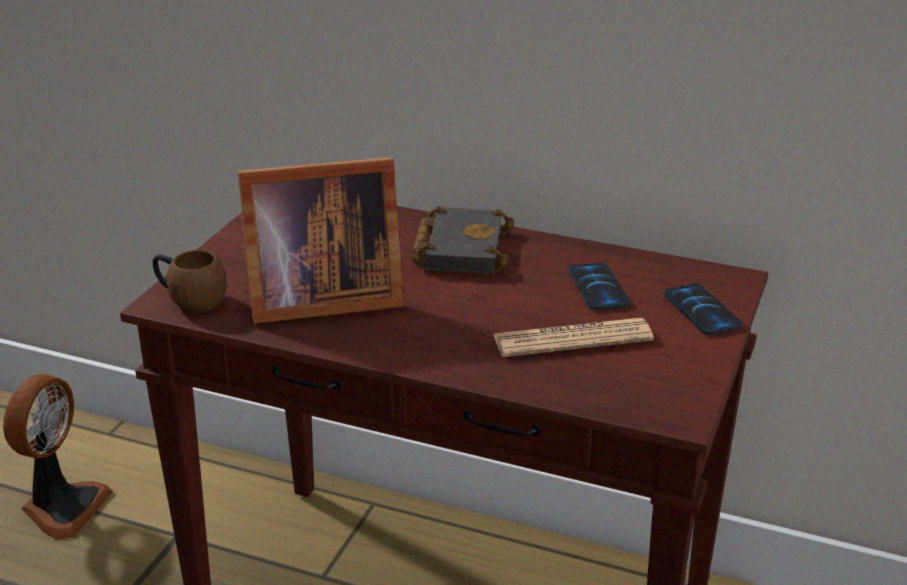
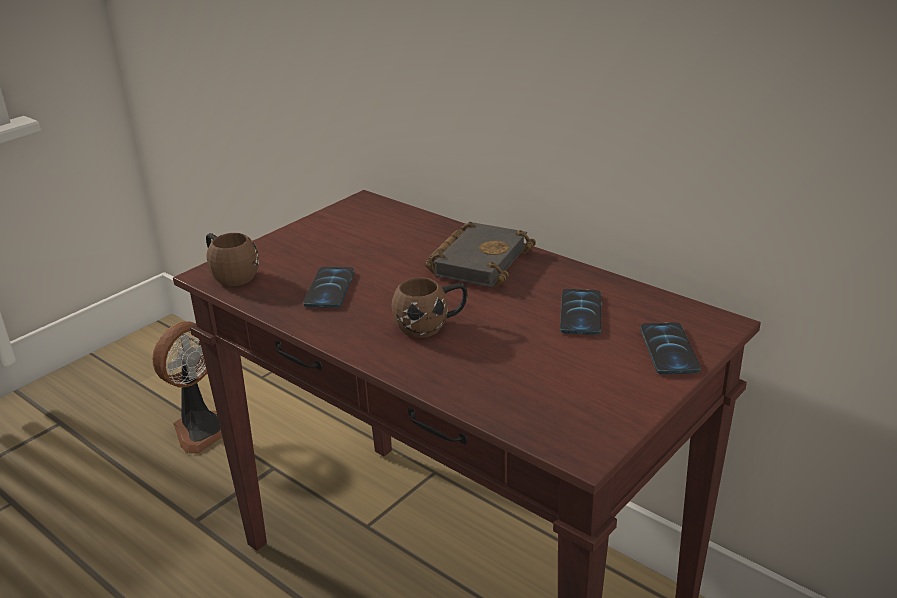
camera: 20 degrees right, 0 degrees up
(318, 299) = (330, 288): picture frame -> phone
(455, 321) = (431, 325): none -> brown mug
(572, 339) = (526, 358): newspaper -> none

